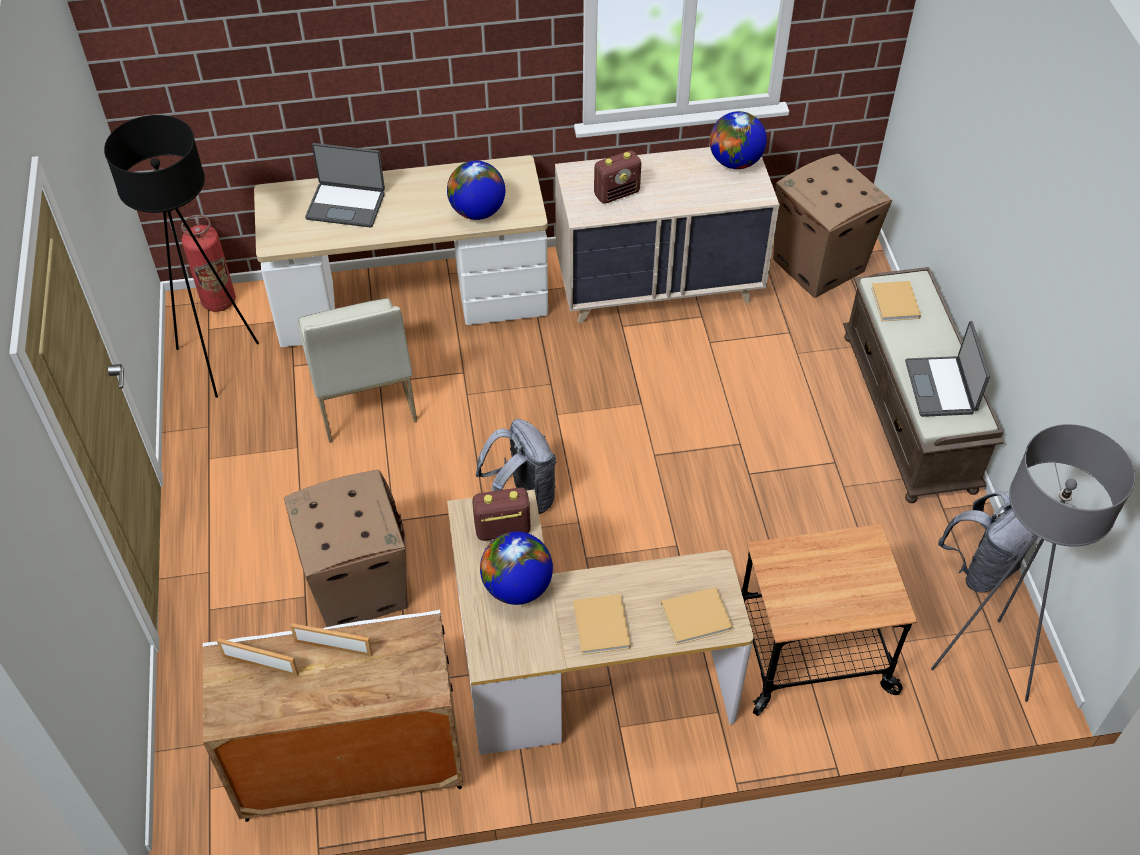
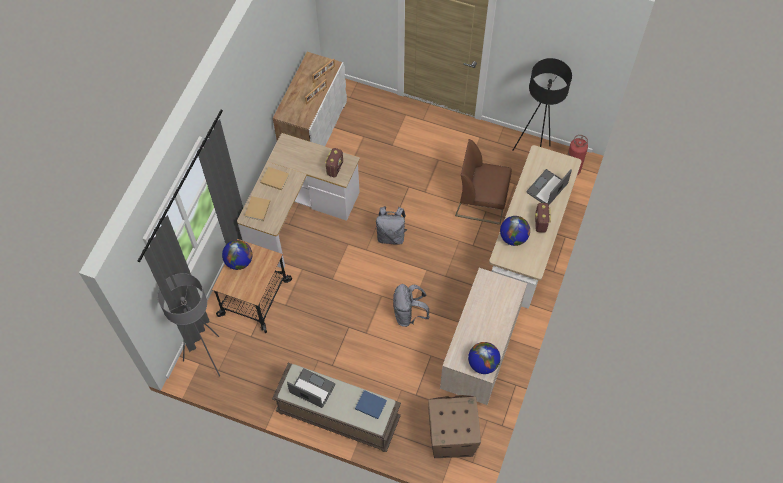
camera: 120 degrees right, 10 degrees up
(359, 586) = (385, 163): cardboard box -> none
(362, 396) = (482, 202): white chair -> brown chair
(517, 587) = (308, 162): globe -> globe (239, 261)
(617, 193) = (490, 298): radio -> radio (540, 223)
(895, 304) = (370, 404): beige book -> blue book
(980, 568) = (245, 387): grey backpack -> grey backpack (409, 314)

